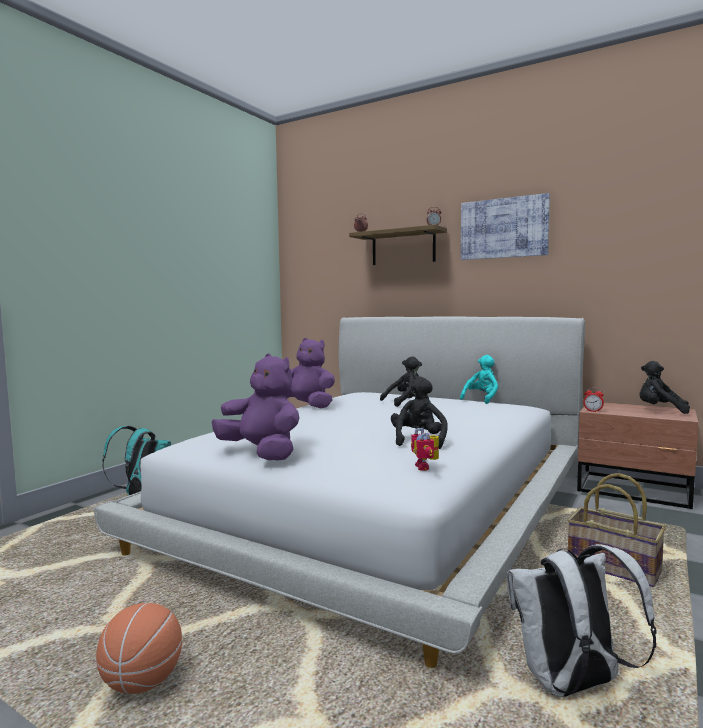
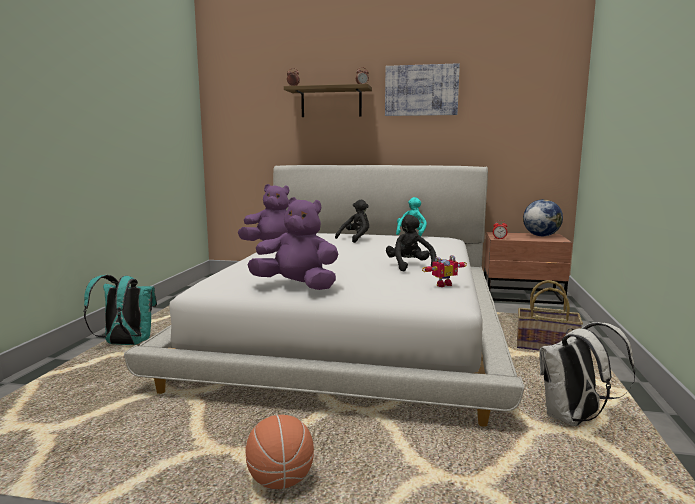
camera: 20 degrees left, 5 degrees up
(426, 467) = (442, 284): toy robot -> toy robot turned 90 degrees counterclockwise
(660, 410) = (541, 236): black plush toy -> globe

